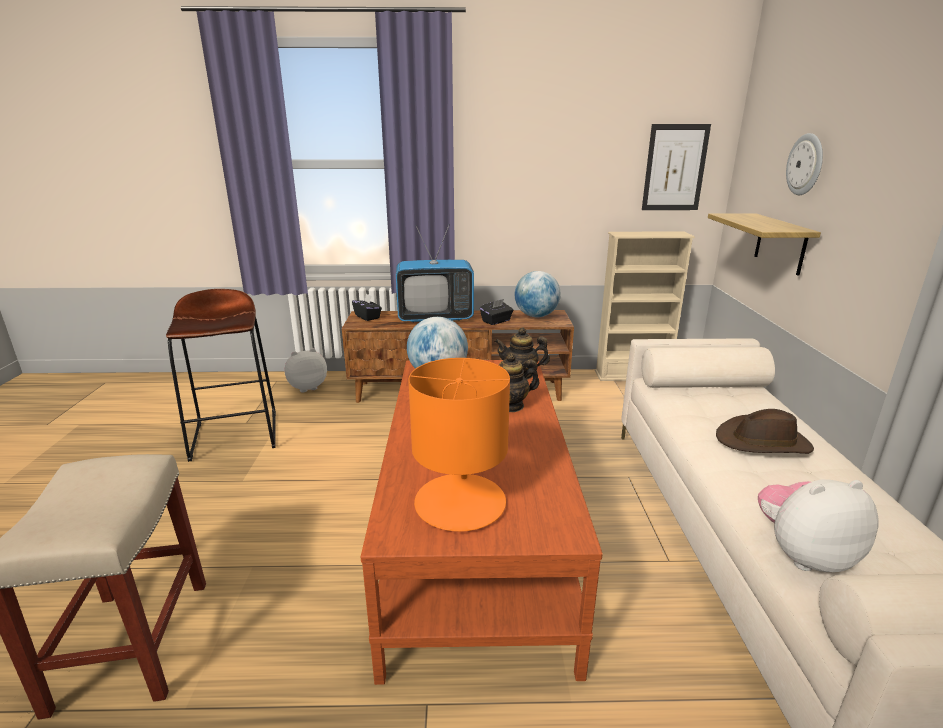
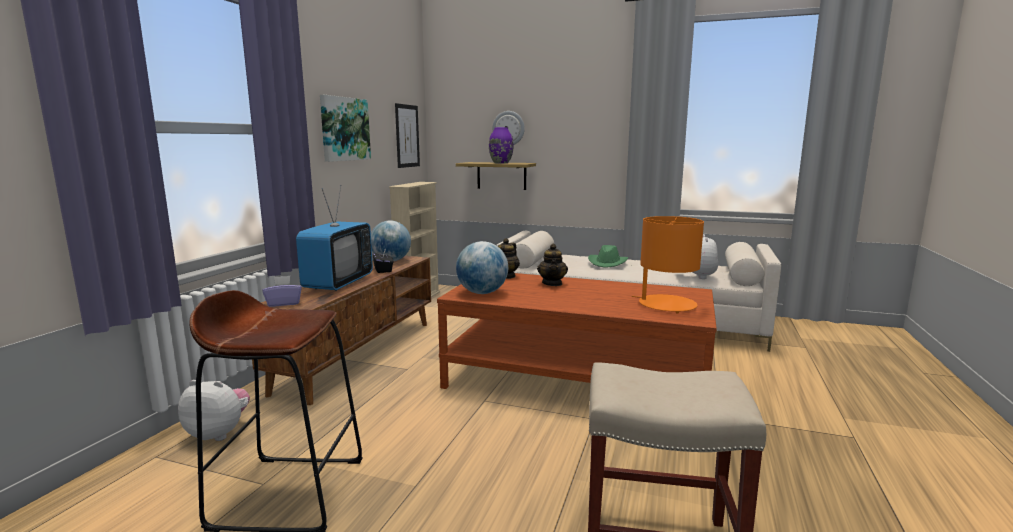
camera: 70 degrees left, 10 degrees down
(307, 387) = (219, 433): plush toy -> plush toy turned 105 degrees clockwise
(367, 317) = (284, 303): black tissue box -> purple tissue box
(537, 161) = (344, 129): none -> picture
(757, 223) = (500, 163): none -> purple vase
(763, 442) = (607, 263): brown hat -> green hat

